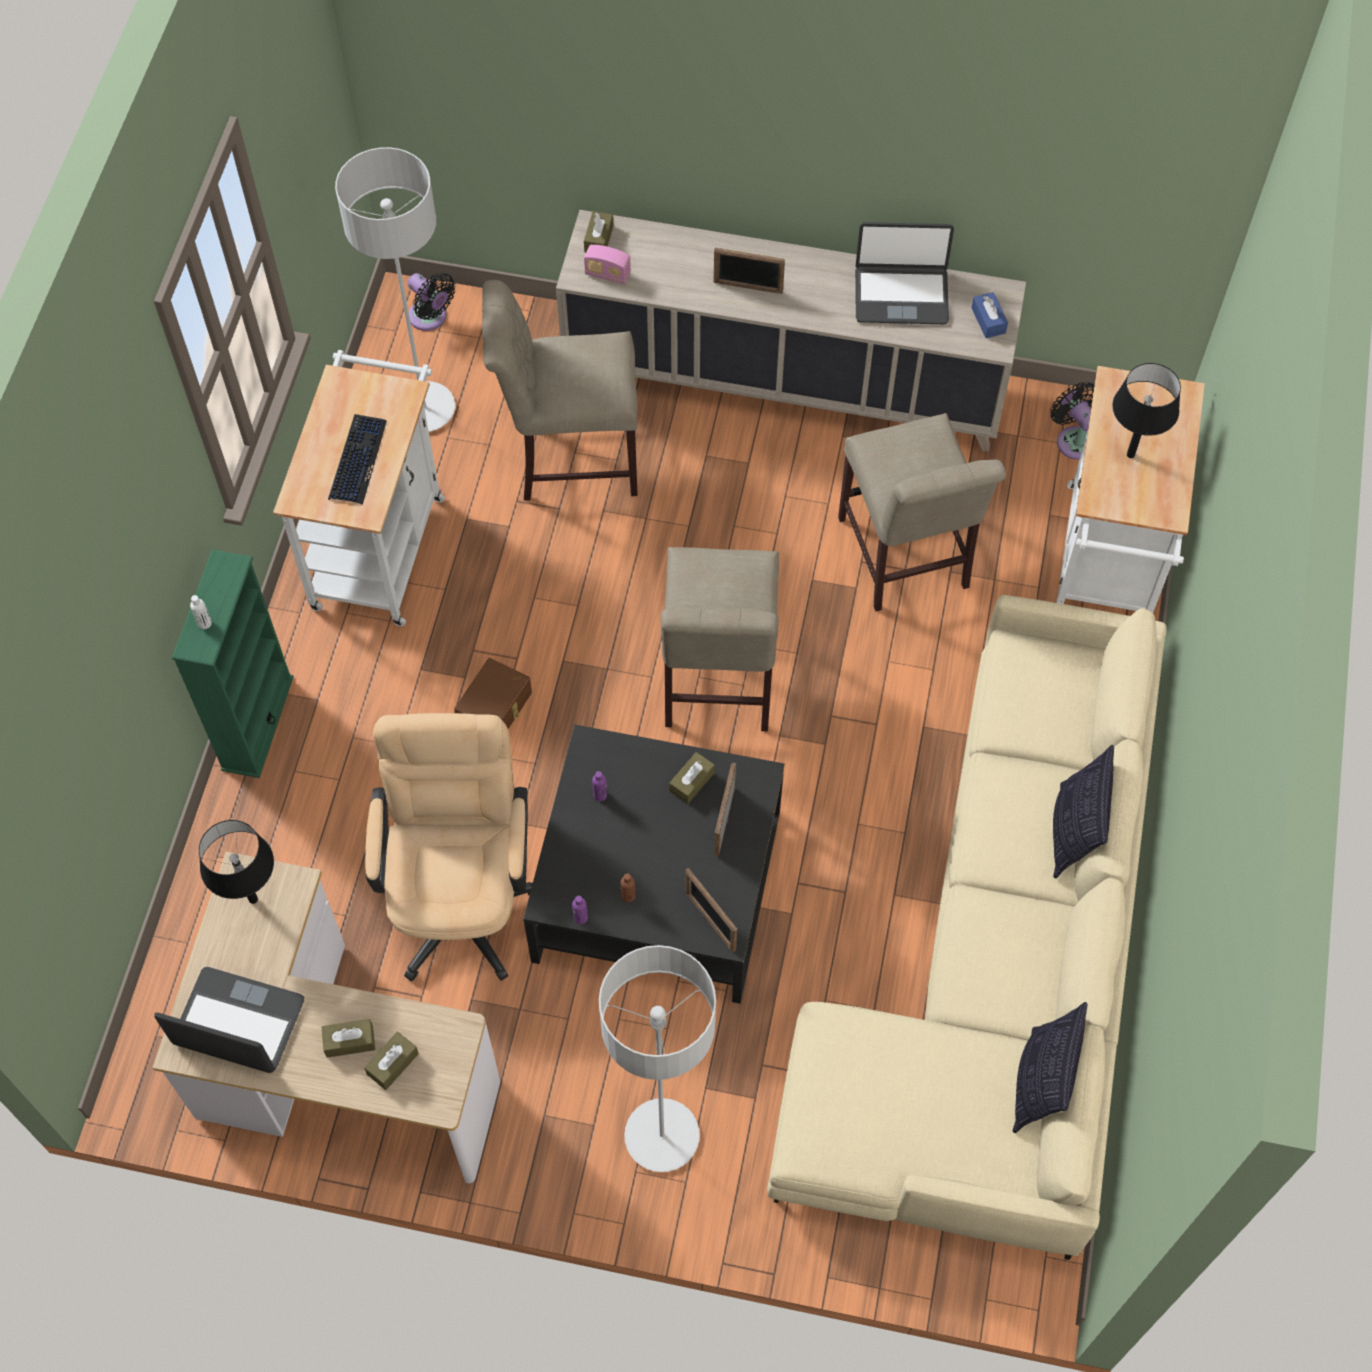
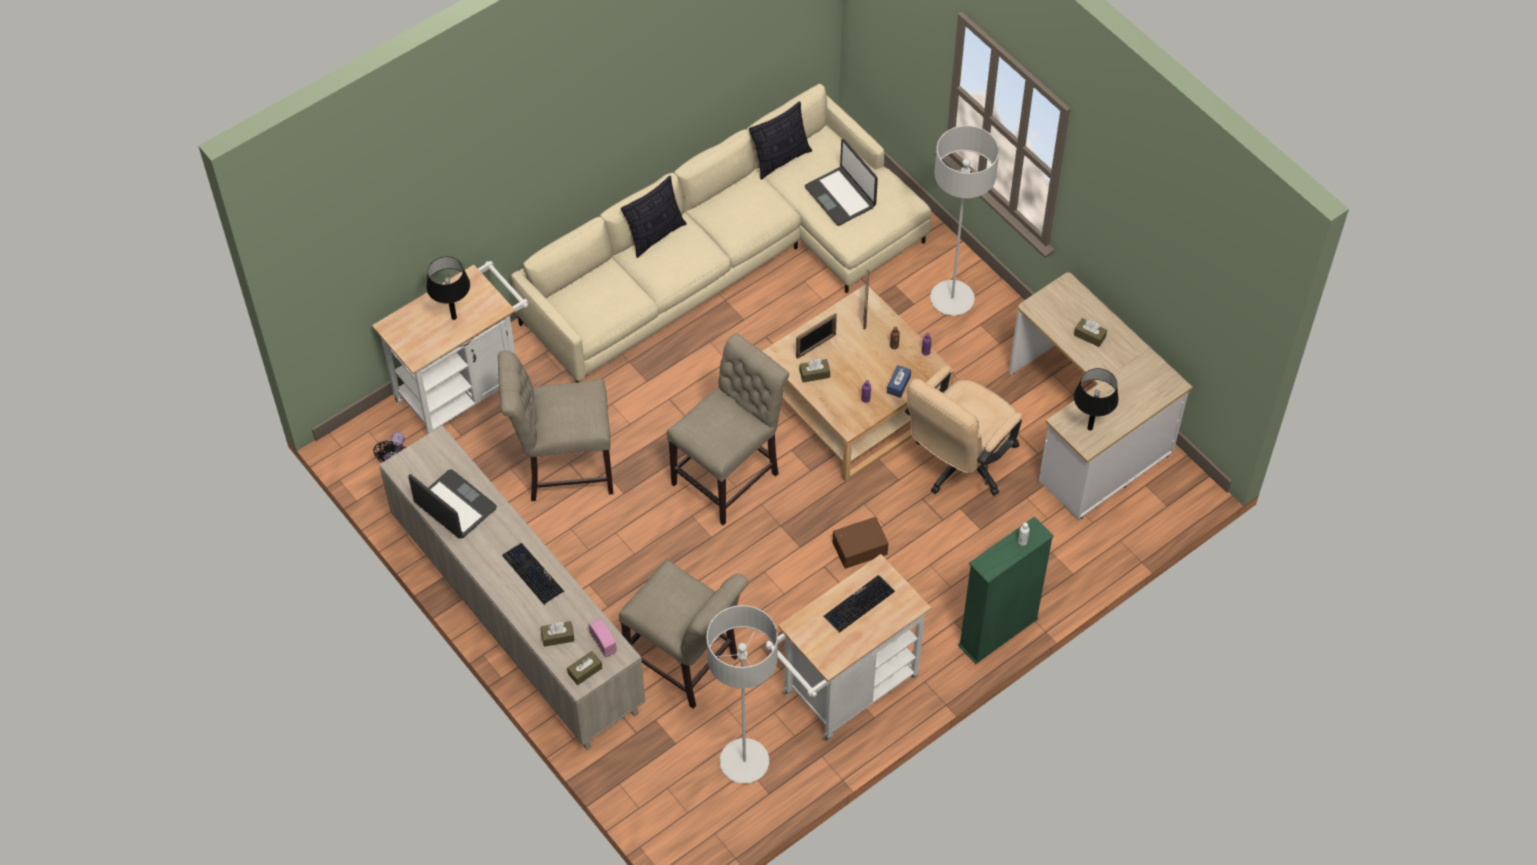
camera: 140 degrees left, 5 degrees down
(238, 1023) = (1137, 378): laptop -> laptop (841, 196)
(392, 1064) = (1076, 314): brown tissue box -> brown tissue box (558, 637)
(430, 318) = (685, 826): black fan -> none
(657, 885) = (855, 402): black coffee table -> beige coffee table
(748, 287) = (532, 574): picture frame -> keyboard
(905, 560) = (563, 468): beige chair -> beige chair turned 120 degrees counterclockwise
(988, 320) = (426, 457): blue tissue box -> blue tissue box (898, 384)

